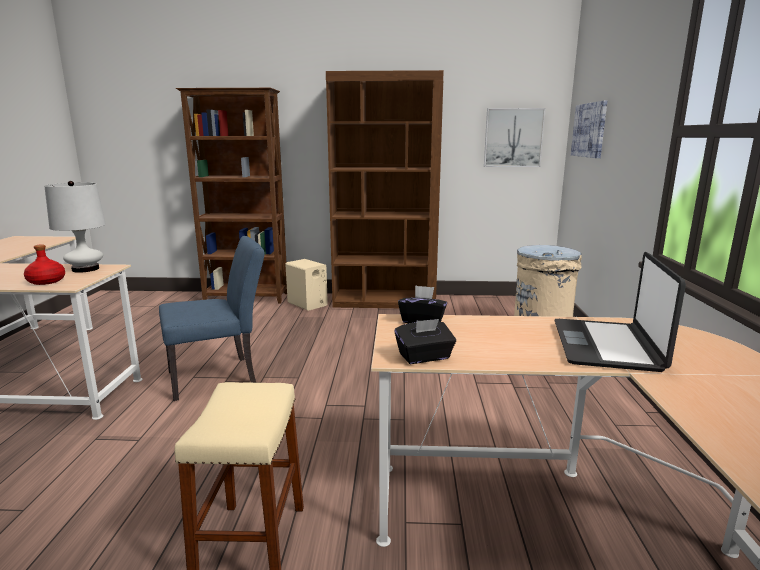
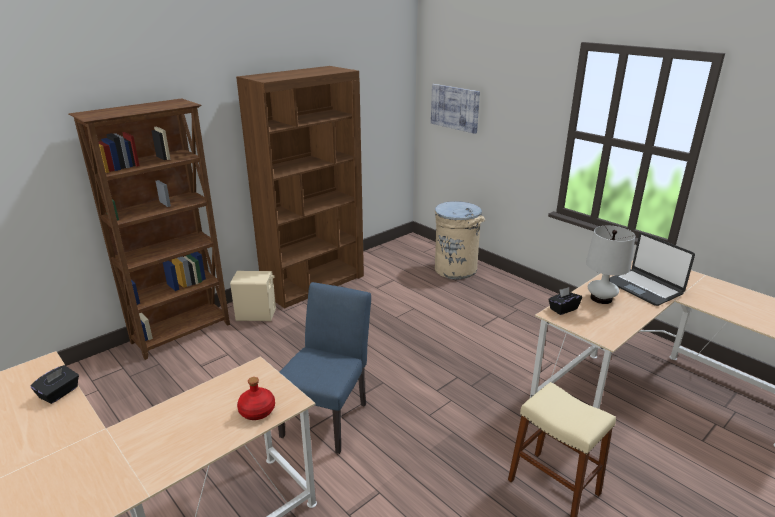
camera: 45 degrees left, 10 degrees up
(85, 269) = (240, 381): white table lamp -> white table lamp (601, 298)
(424, 357) = (614, 332): black tissue box -> black tissue box (59, 393)
(513, 137) = (383, 111): picture -> none

